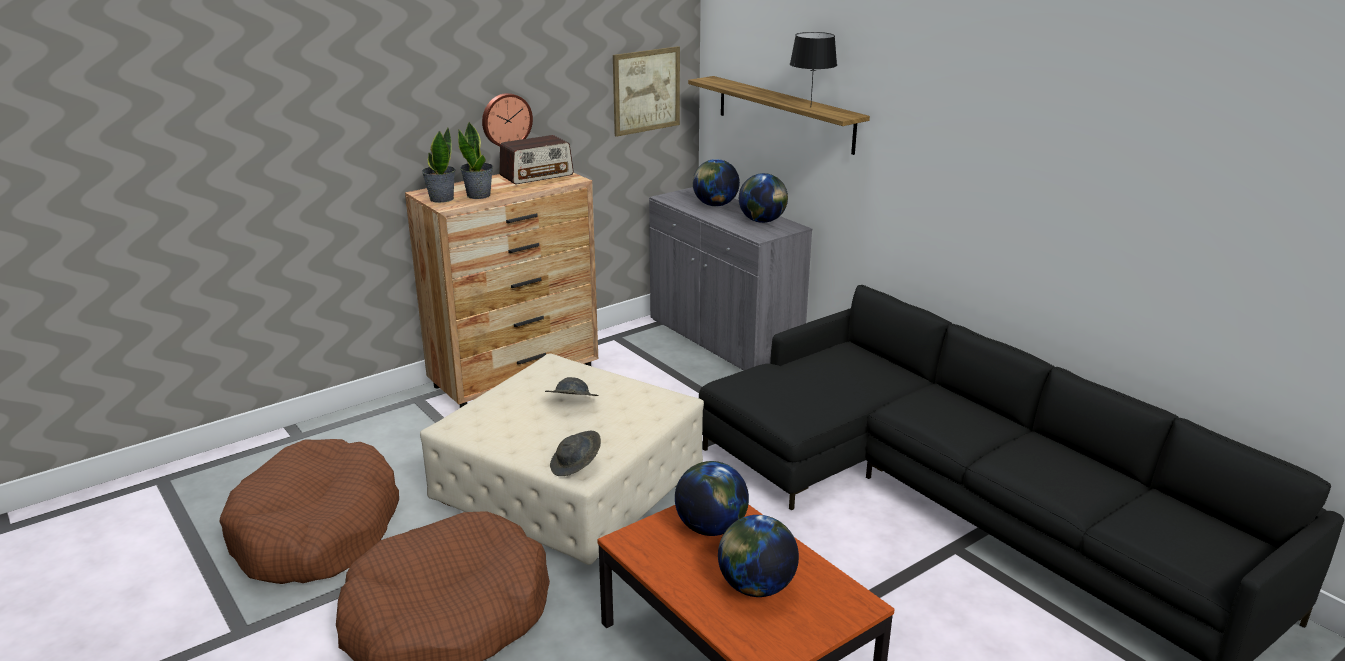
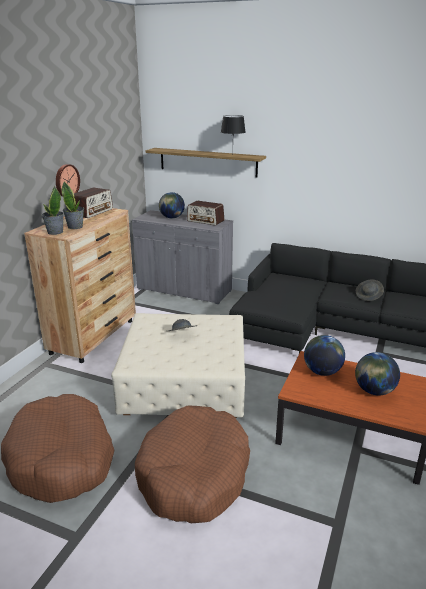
camera: 30 degrees left, 0 degrees up
(576, 466) = (222, 364): grey hat -> grey hat (369, 296)
(646, 90) = (123, 158): picture -> none
(762, 221) = (205, 221): globe -> radio

